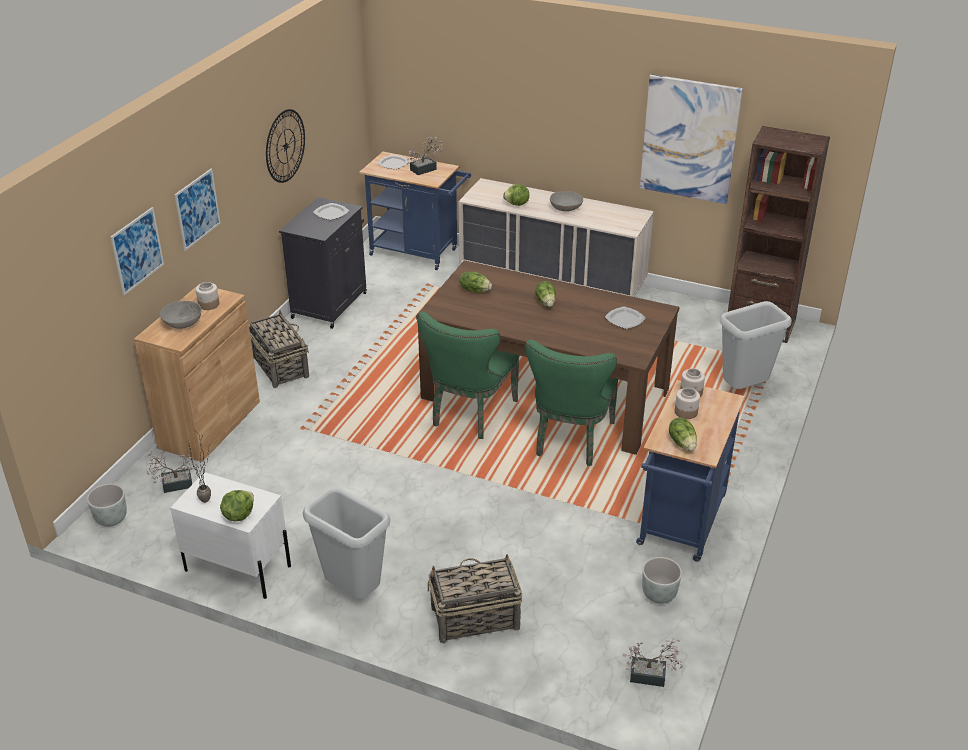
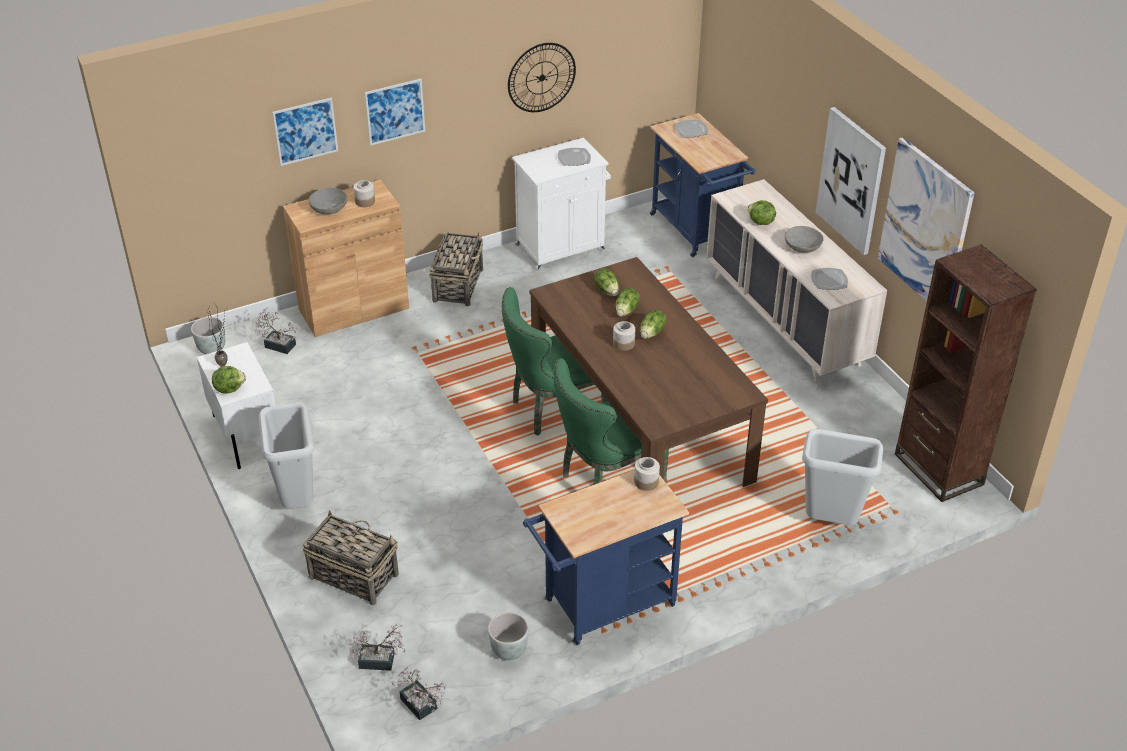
camera: 40 degrees right, 5 degrees up
(330, 304) = (562, 247): black cabinet -> white cabinet
(426, 169) = (713, 148): potted plant -> potted plant (381, 661)
(593, 136) = (851, 180): none -> picture
(625, 319) = (699, 384): plate -> plate (829, 280)
(682, 443) = (574, 520): lettuce -> lettuce (627, 310)
(686, 412) = (616, 496): jar -> jar (623, 344)

